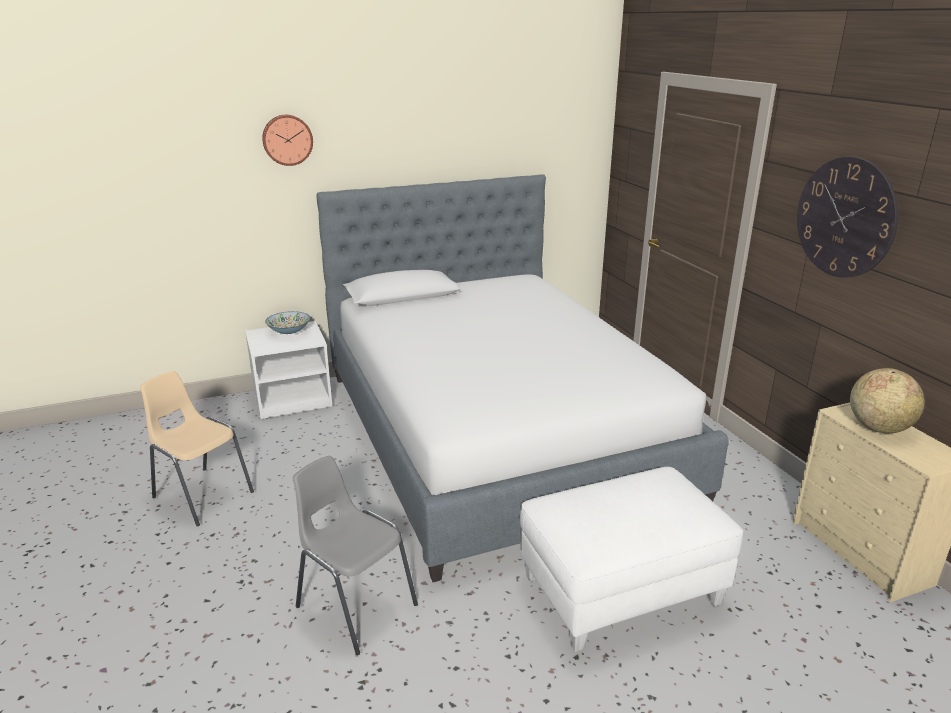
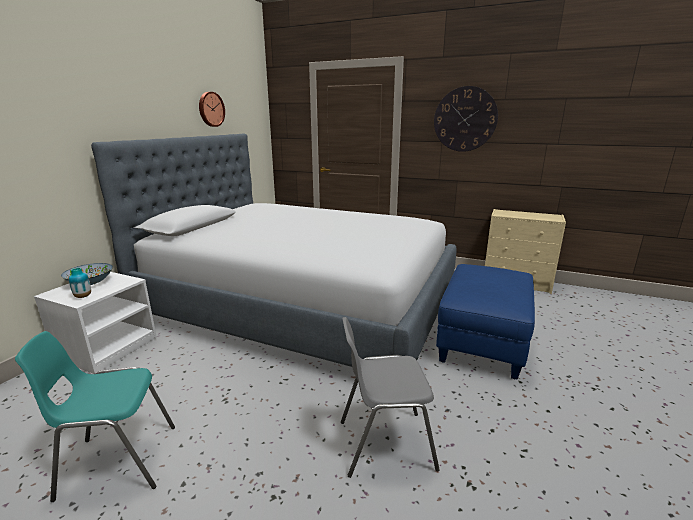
camera: 45 degrees left, 5 degrees down
(202, 495) = (117, 461): beige chair -> turquoise chair
(267, 344) = (83, 296): none -> vase
(287, 140) = (49, 88): wall clock -> wall clock (210, 109)
(621, 590) = (481, 341): white ottoman -> blue ottoman
(878, 428) = (519, 214): globe -> none

